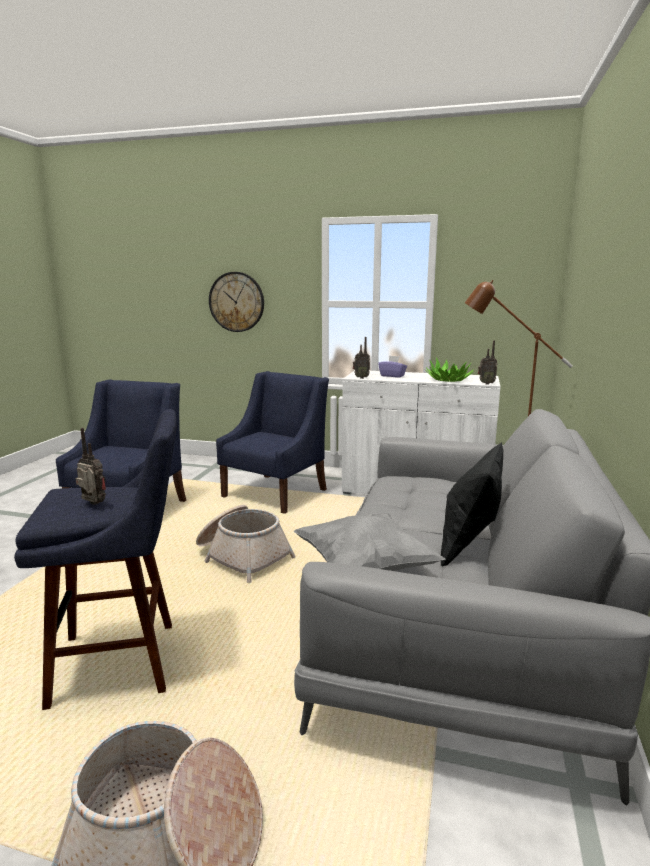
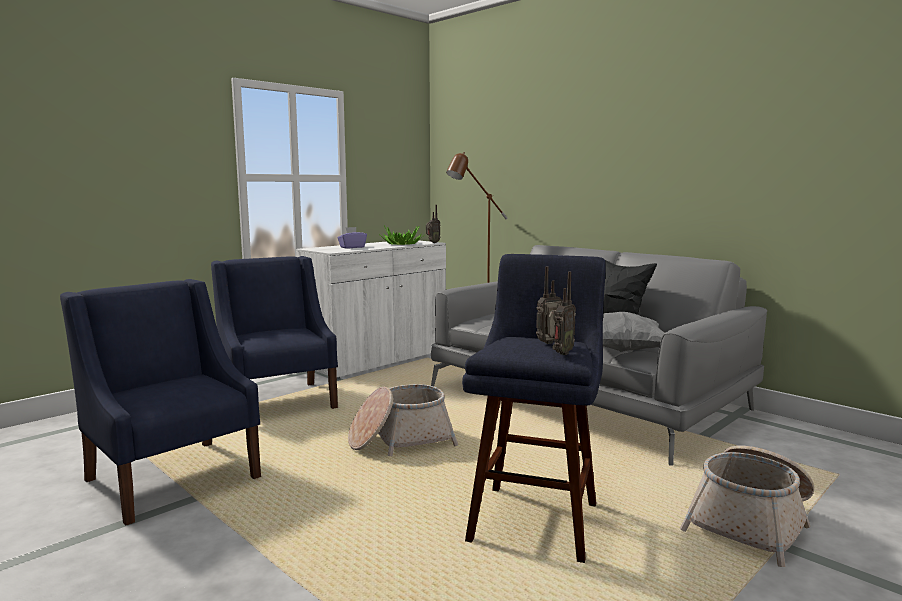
camera: 60 degrees left, 5 degrees down
(236, 302) = (121, 175): wall clock -> none
(361, 378) = (340, 251): radio -> radio (559, 353)

